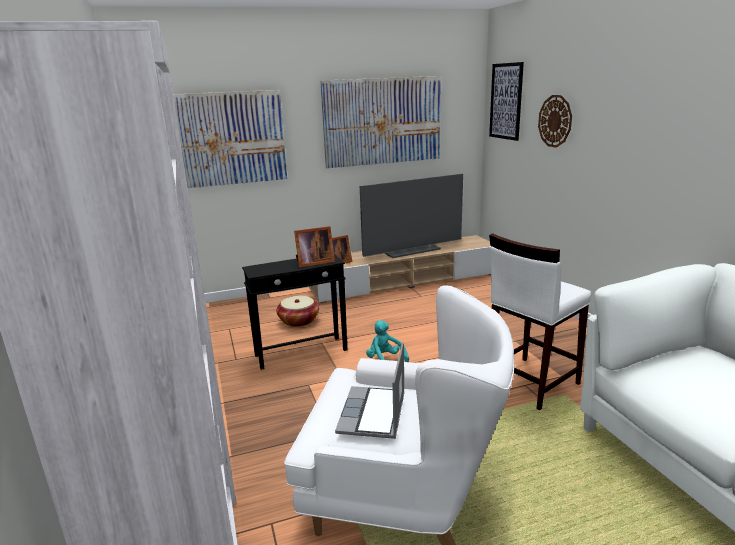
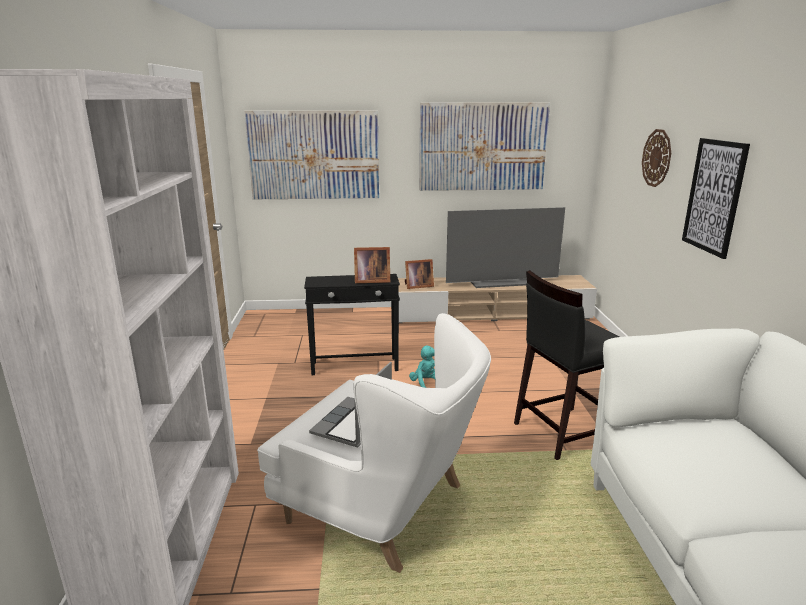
camera: 15 degrees right, 0 degrees up
(298, 321) = (367, 337): basket -> none
(506, 101) = (618, 133): picture -> picture (714, 196)
(529, 383) = (563, 432): white stool -> black stool

